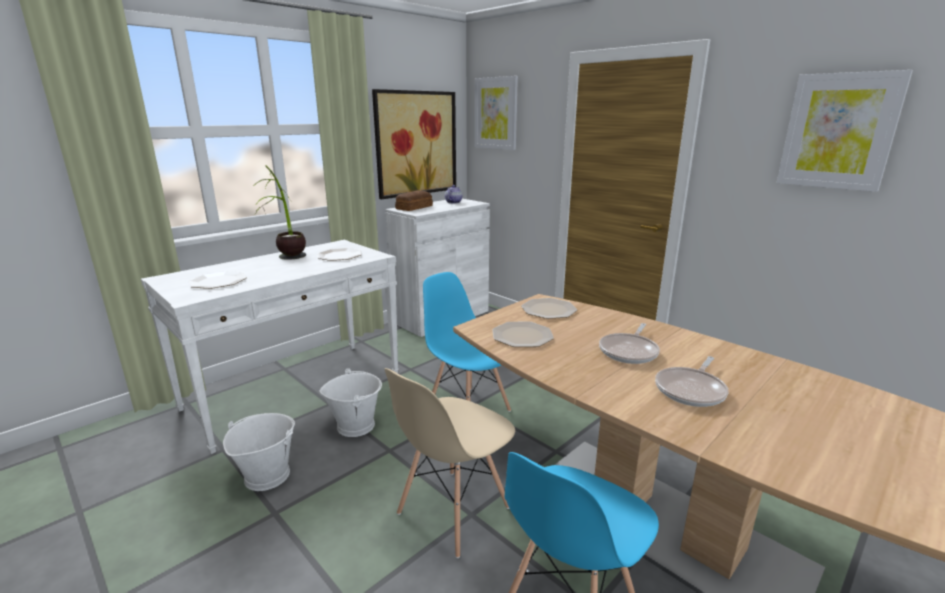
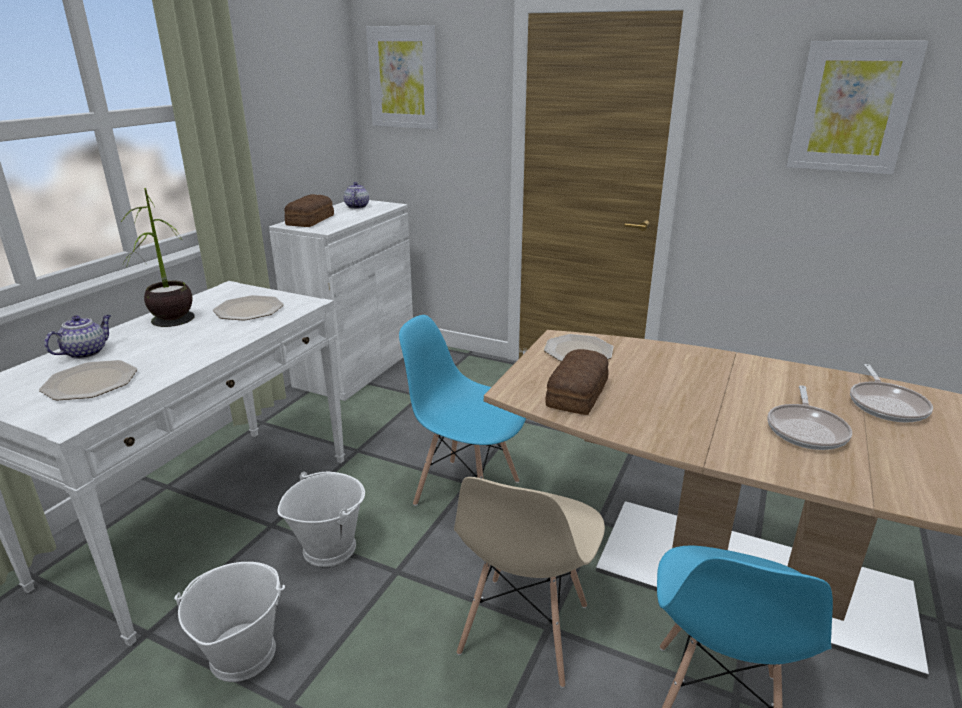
camera: 20 degrees left, 5 degrees up
(231, 267) = (86, 352): none -> teapot
(416, 143) = (297, 125): picture -> none
(523, 336) = (579, 393): plate -> bread
(629, 351) = (709, 393): frying pan -> frying pan (886, 405)

